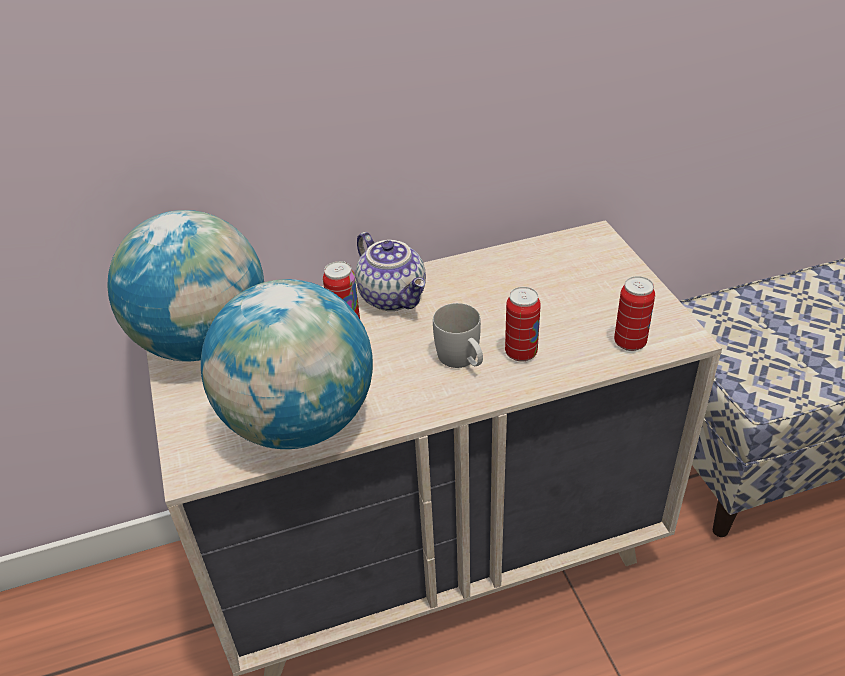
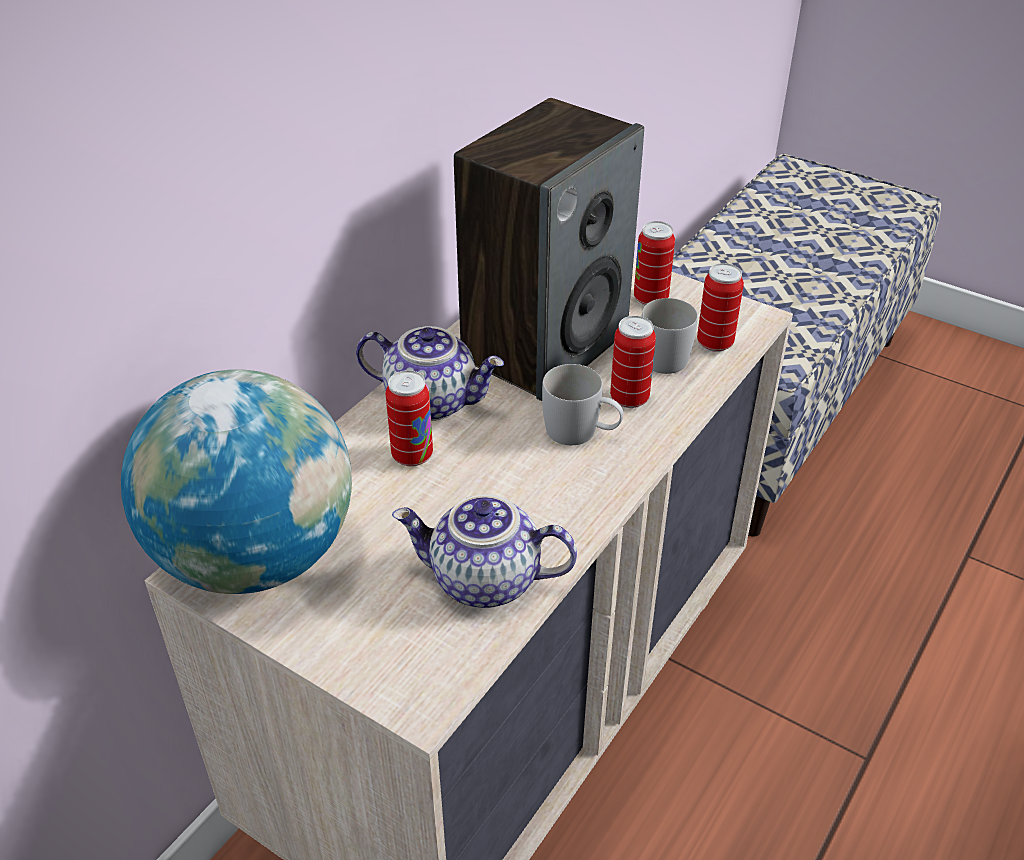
camera: 40 degrees left, 0 degrees up
(299, 422) = (484, 582): globe -> teapot
(504, 292) = (545, 346): none -> speaker
(581, 334) = (664, 354): none -> white mug
(617, 291) = (650, 299): none -> can

